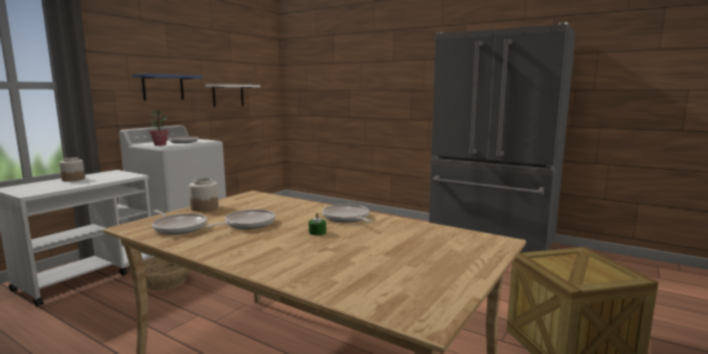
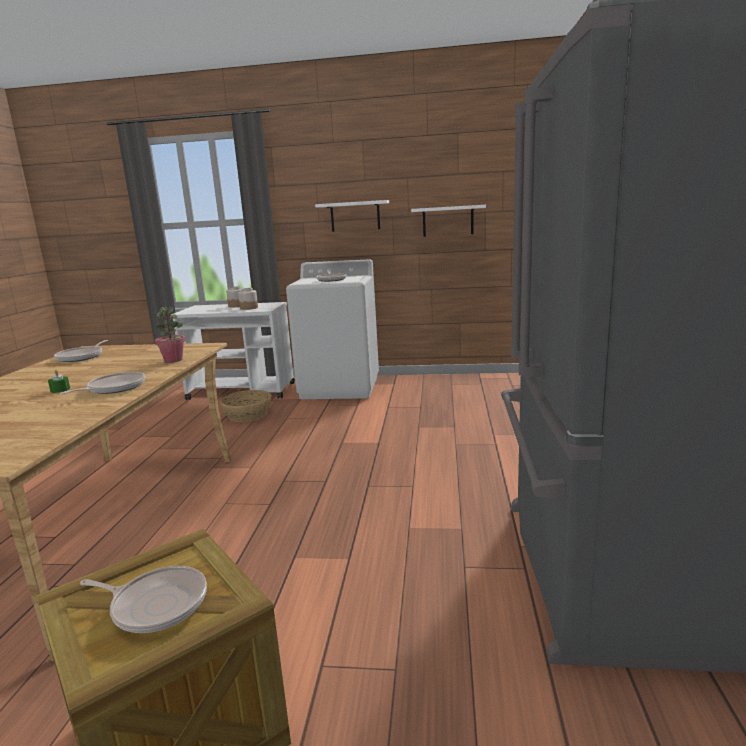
camera: 65 degrees right, 5 degrees up
(160, 145) = (303, 281): potted plant -> potted plant (173, 360)
(163, 87) = (355, 216): blue shelf -> white shelf
(204, 207) = (147, 347): jar -> jar (249, 308)
(247, 224) = (91, 368): frying pan -> frying pan (156, 604)

